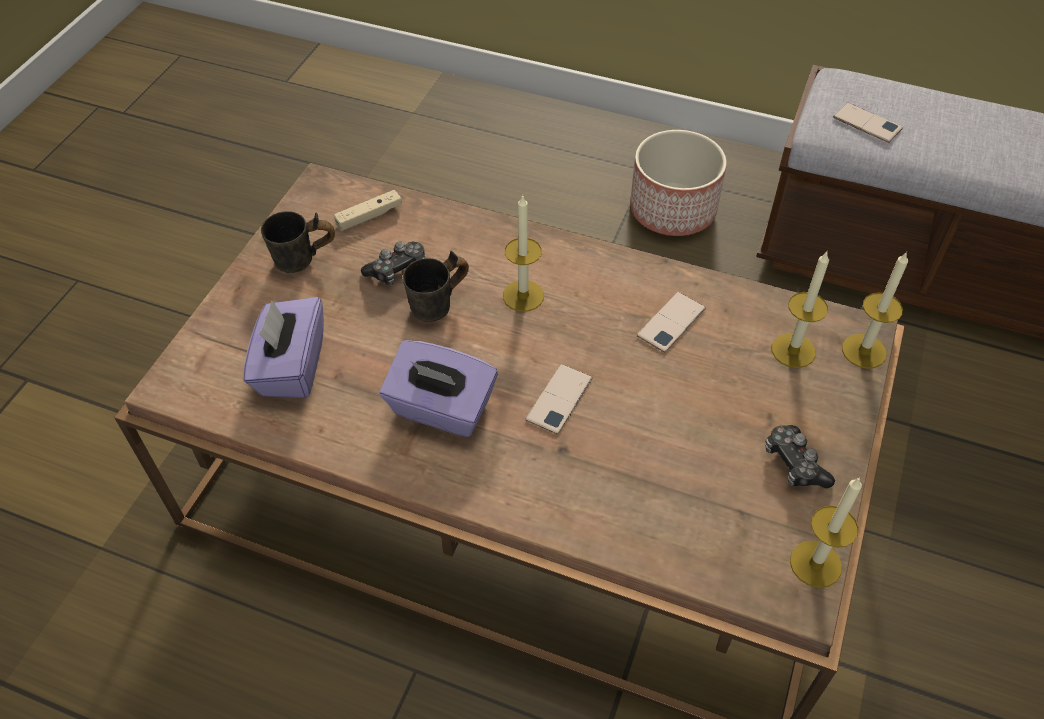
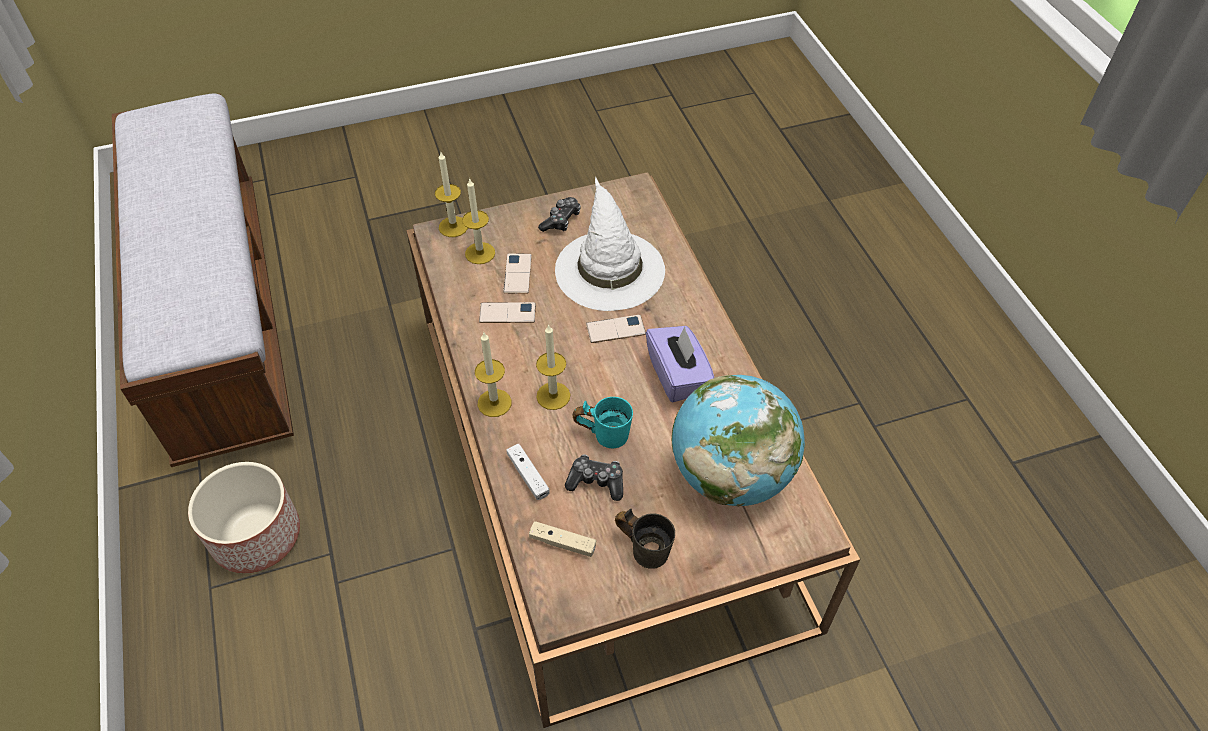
camera: 130 degrees left, 0 degrees up
(291, 367) = (730, 474): purple tissue box -> globe
(441, 307) = (604, 432): grey mug -> turquoise mug
(455, 231) = (528, 475): none -> white game controller
(662, 456) = (609, 268): none -> white hat
(815, 564) = (612, 191): candle -> candle (494, 403)
(867, 123) = (206, 310): phone -> phone (517, 274)

